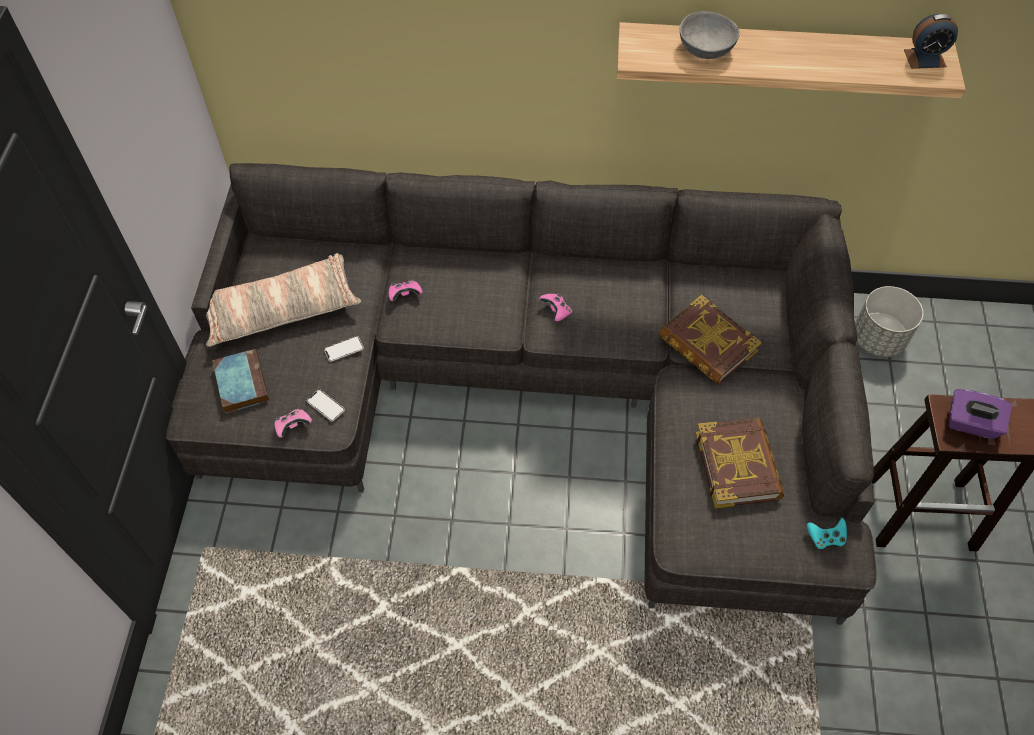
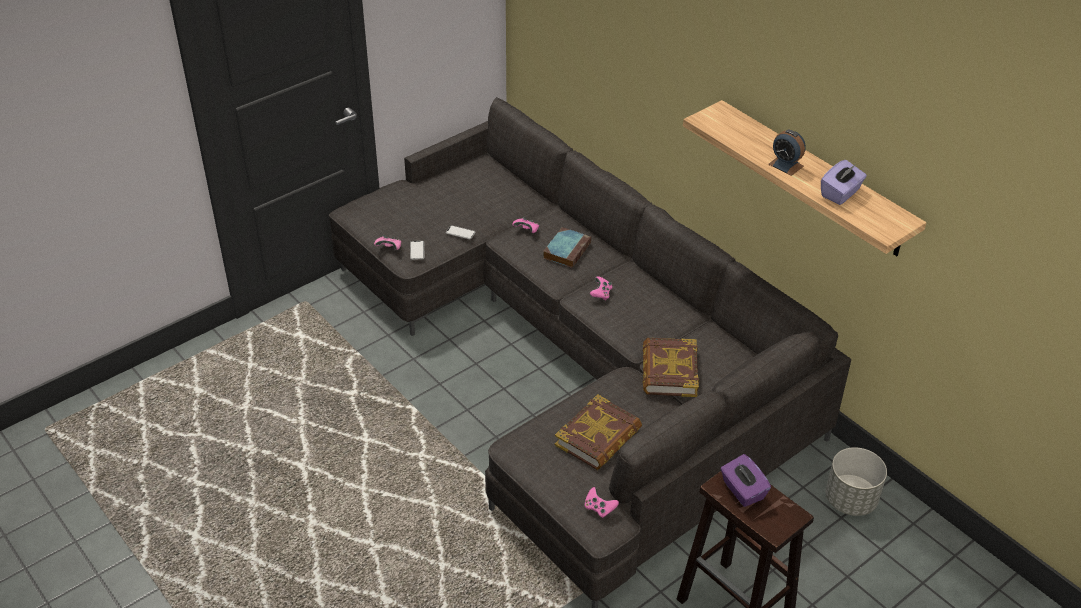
camera: 45 degrees right, 15 degrees down
(241, 383) = (390, 212): book -> book (567, 250)
(281, 309) = (454, 194): pillow -> none
(705, 49) = (751, 137): grey bowl -> none
(825, 537) = (599, 508): turquoise game controller -> pink game controller
(857, 59) = (840, 193): none -> purple tissue box
(924, 58) = (887, 218): alarm clock -> alarm clock (786, 165)

